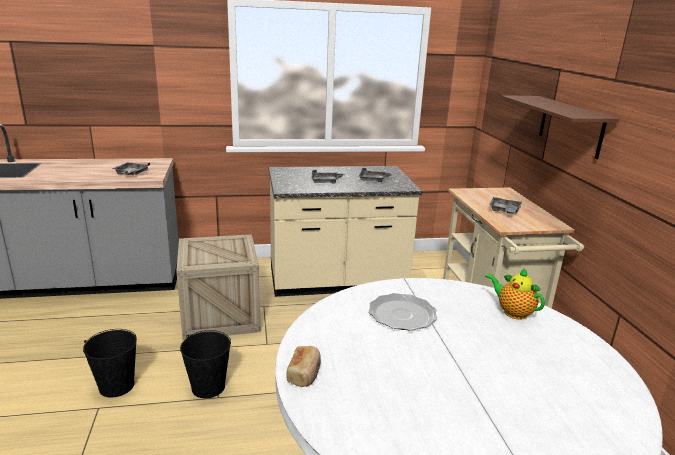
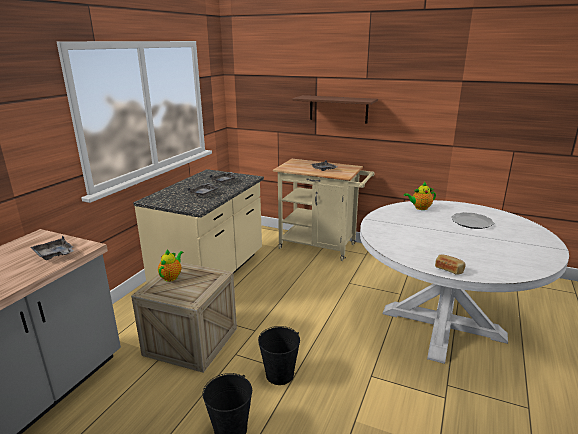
camera: 55 degrees left, 0 degrees up
(222, 242) = (172, 277): none -> teapot
(402, 315) = (405, 230): plate -> plate (472, 222)

